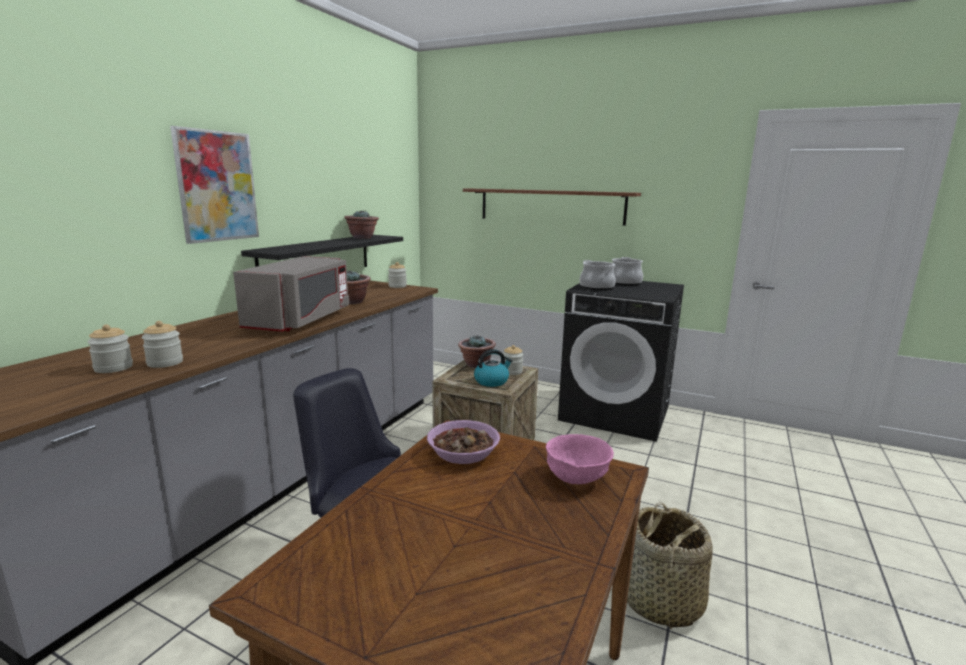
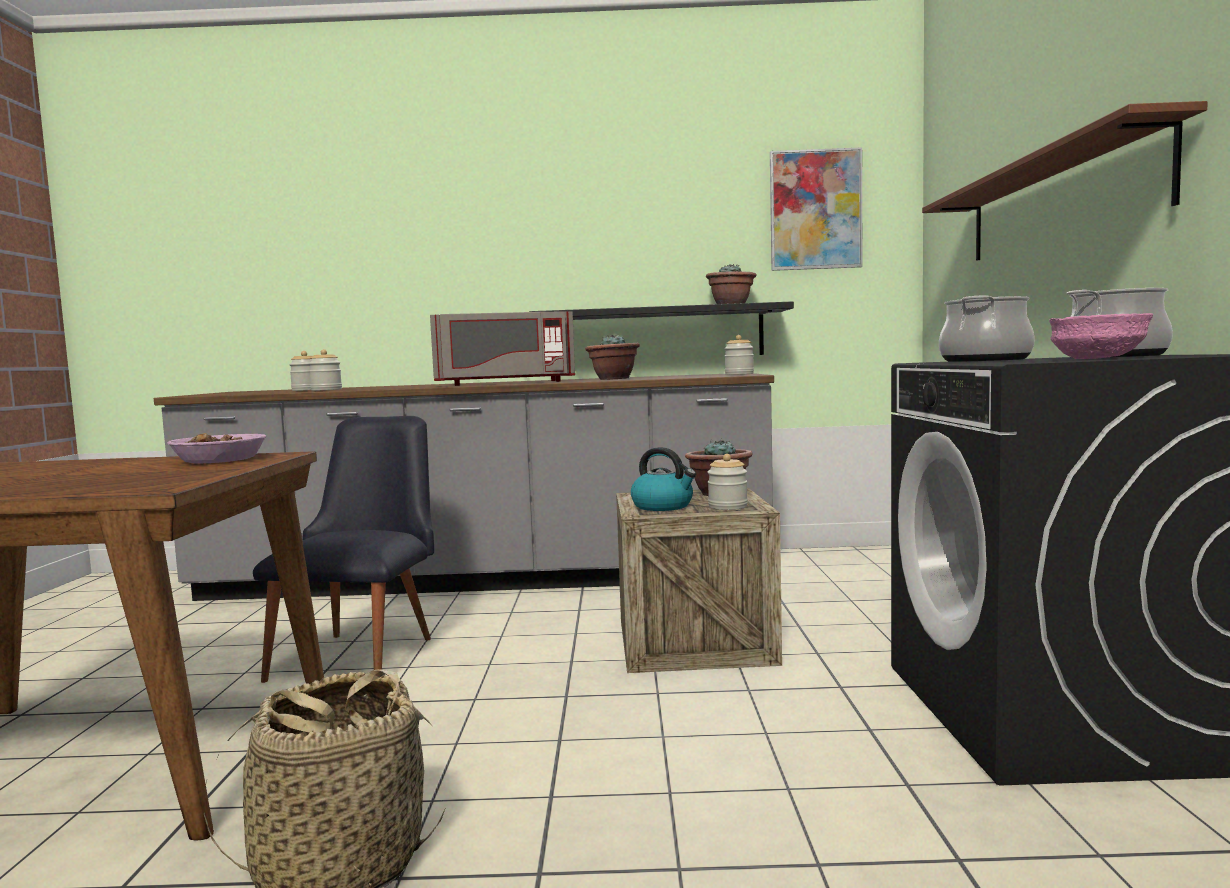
camera: 65 degrees right, 10 degrees down
(217, 186) = (511, 243): picture -> picture (815, 210)
(577, 477) = (145, 481): pink bowl -> pink bowl (1097, 358)

